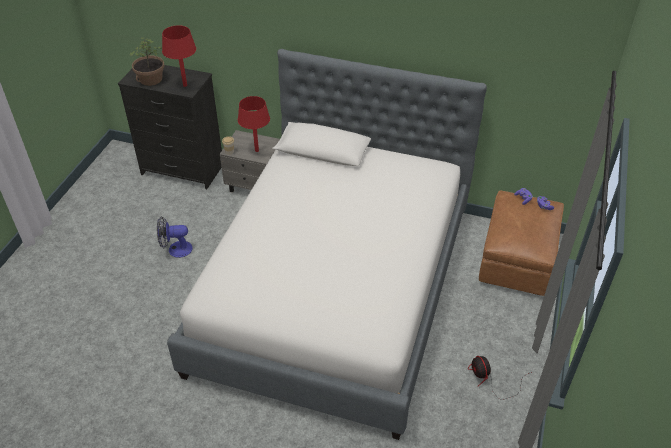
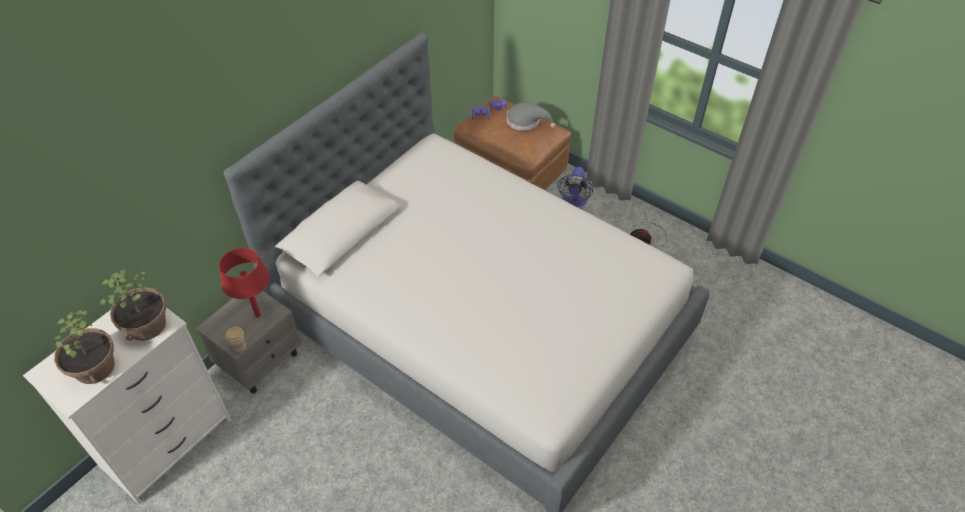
camera: 70 degrees left, 5 degrees up
(175, 249) = (331, 485): fan -> fan (574, 201)
(182, 170) = (167, 443): black dresser -> white dresser
(185, 85) = (147, 326): red table lamp -> potted plant
(538, 228) = (526, 121): none -> grey hat

